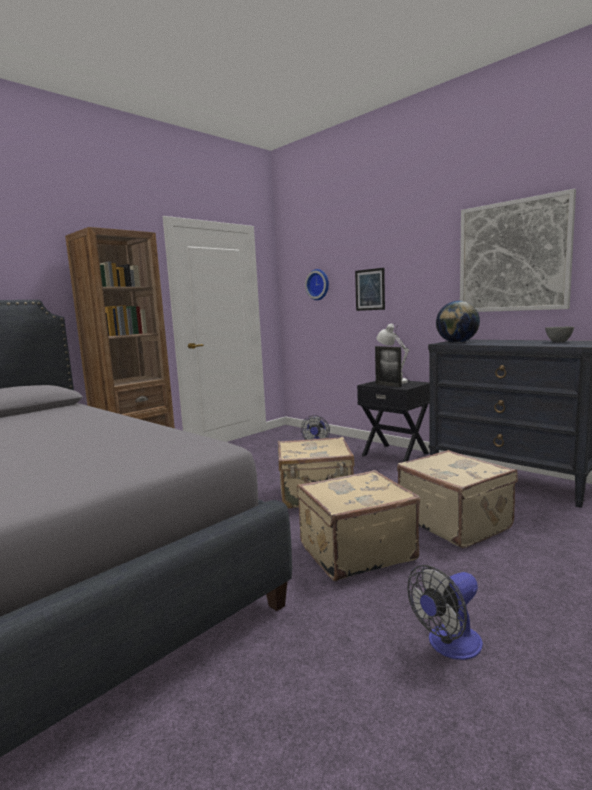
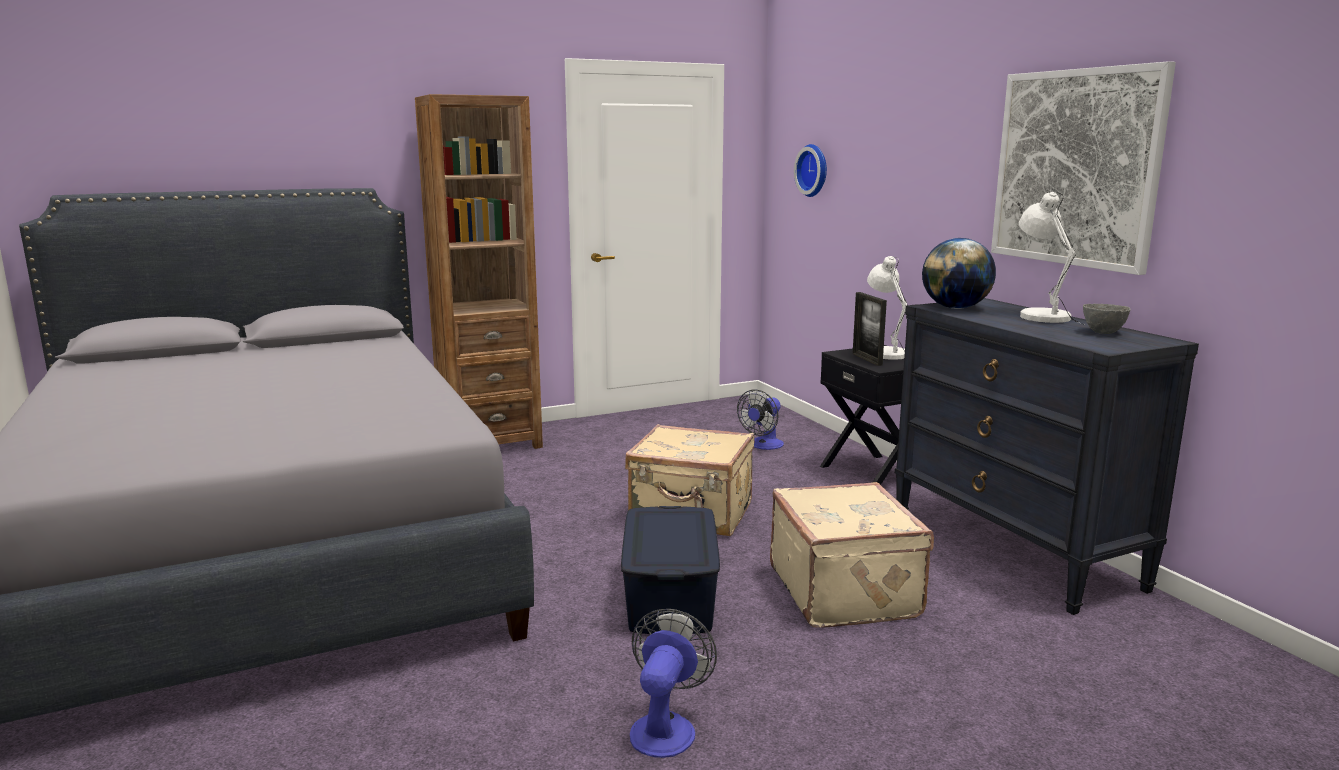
camera: 20 degrees right, 5 degrees up
(355, 551) = (669, 597): beige suitcase -> blue storage box
(370, 289) = (879, 191): picture -> none
(448, 645) = (666, 727): fan -> fan turned 120 degrees clockwise
(509, 341) = (1042, 317): none -> white table lamp

